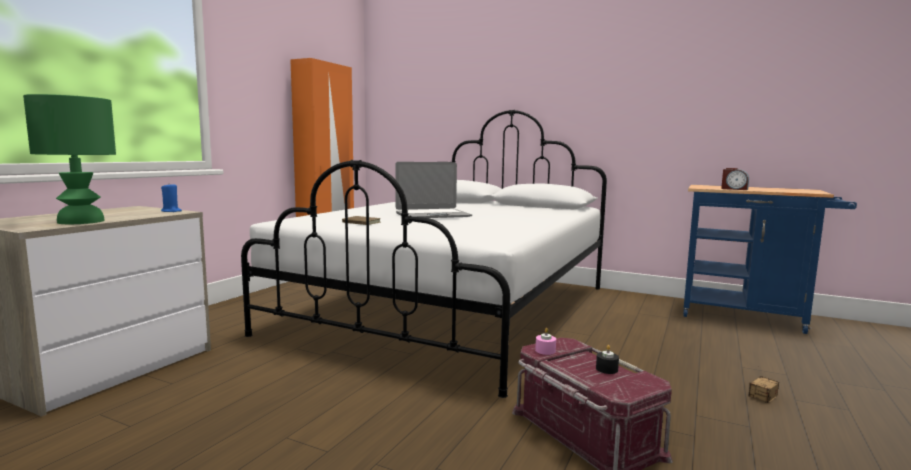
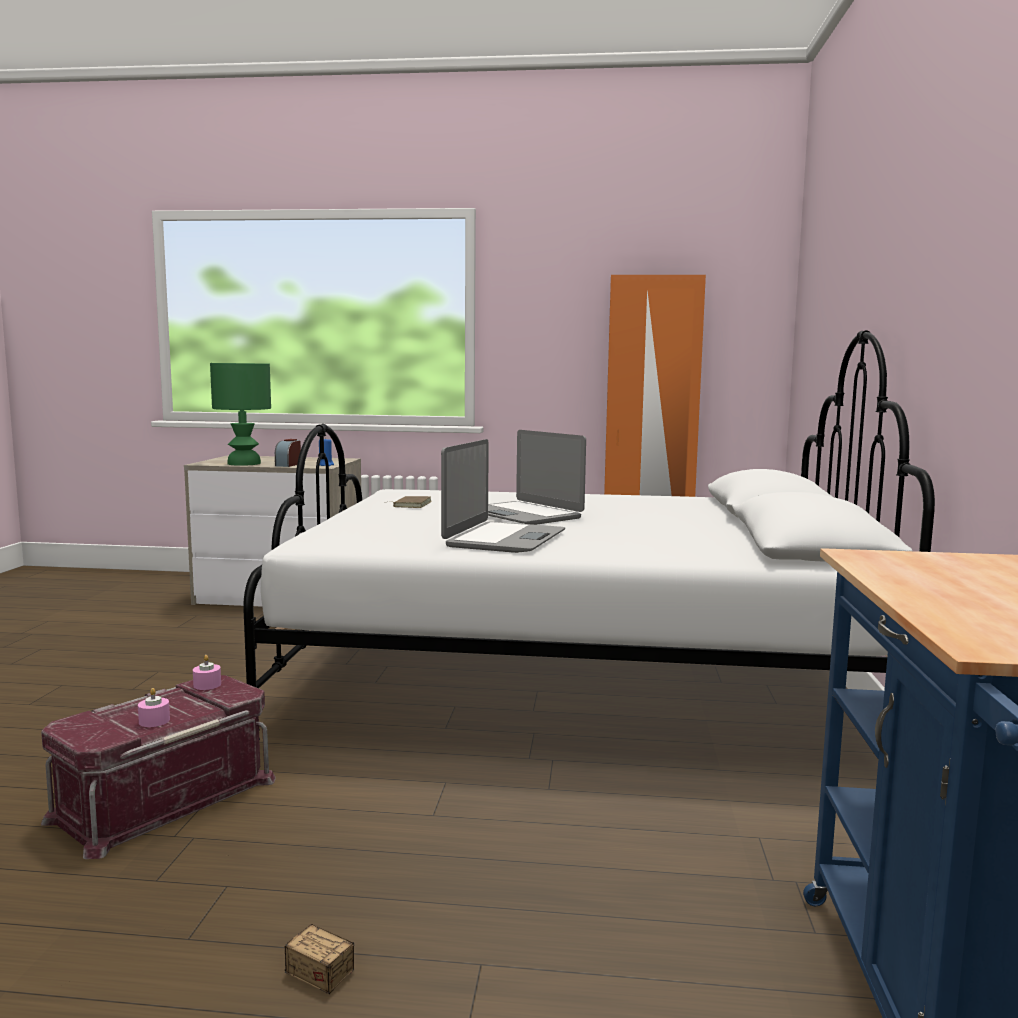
camera: 70 degrees right, 0 degrees up
(507, 222) = (504, 539): none -> laptop
(606, 369) = (154, 721): black candle -> pink candle
(734, 189) = (890, 575): alarm clock -> alarm clock (288, 465)

